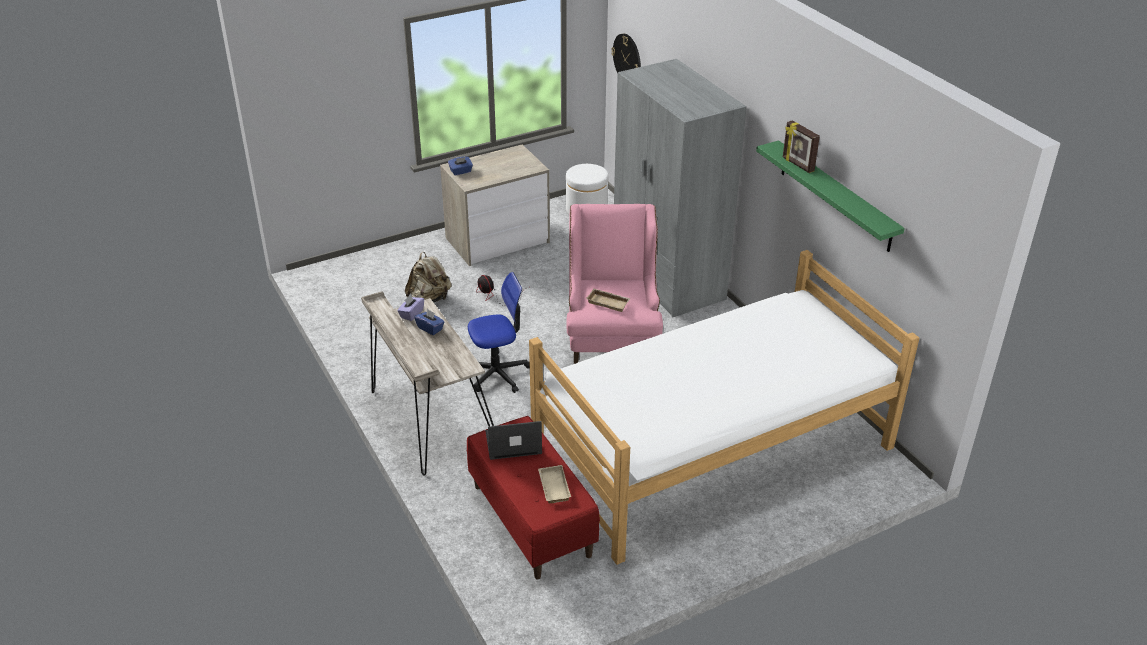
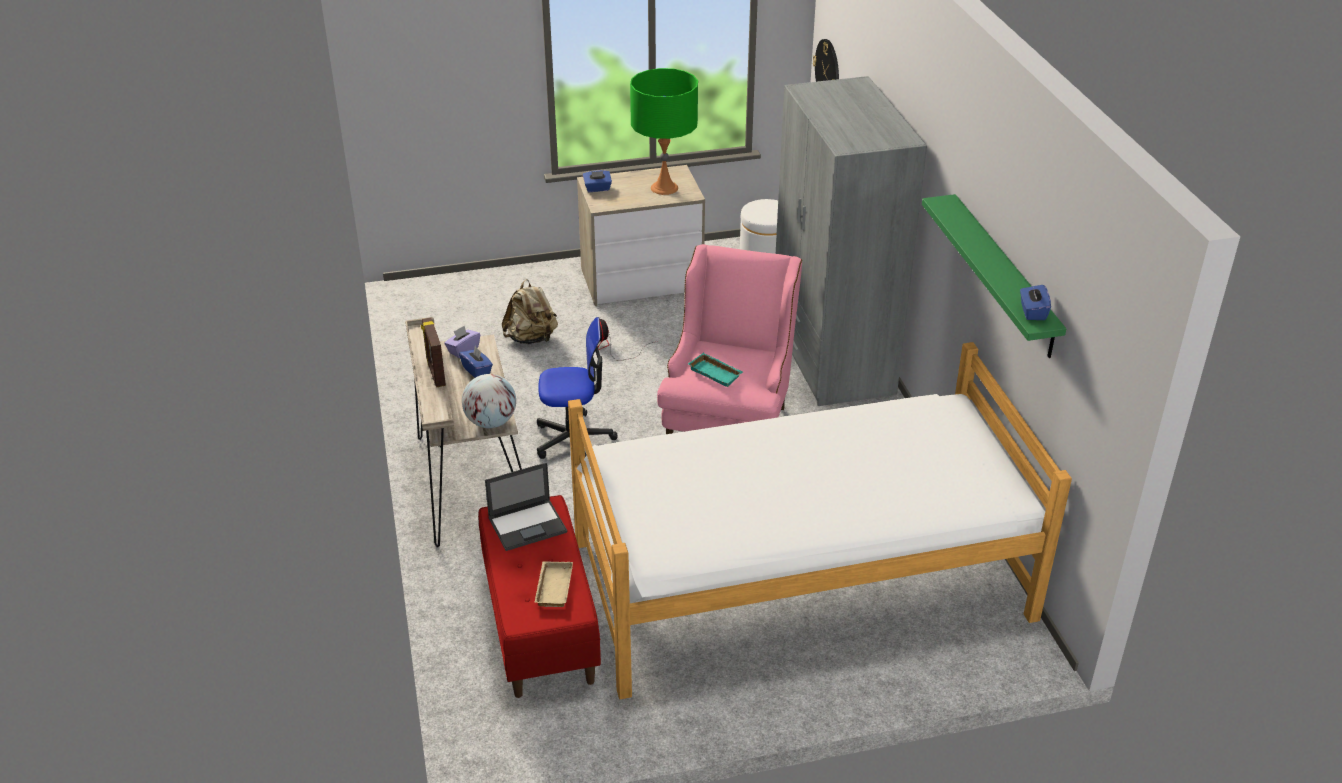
camera: 15 degrees right, 0 degrees up
(460, 367) = (491, 422): none -> globe
(512, 443) = (528, 525): laptop -> laptop turned 150 degrees clockwise
(513, 164) = (664, 188): none -> green table lamp
(609, 302) = (716, 373): beige tray -> turquoise tray
(797, 165) = (963, 228): picture frame -> picture frame (435, 373)
(876, 219) = (1032, 312): none -> blue tissue box

